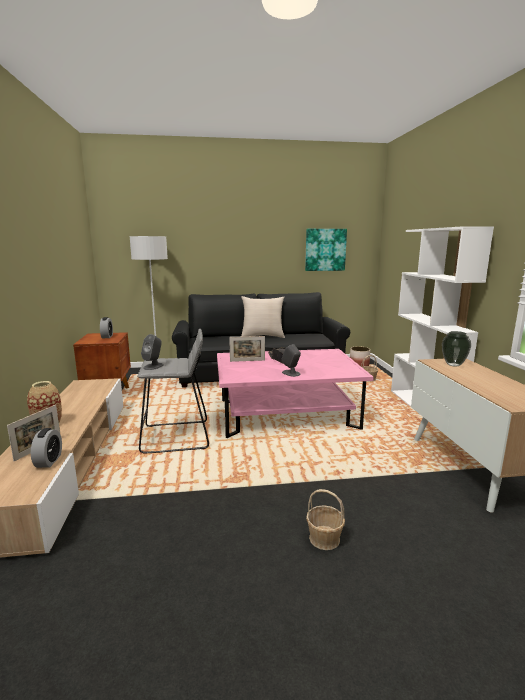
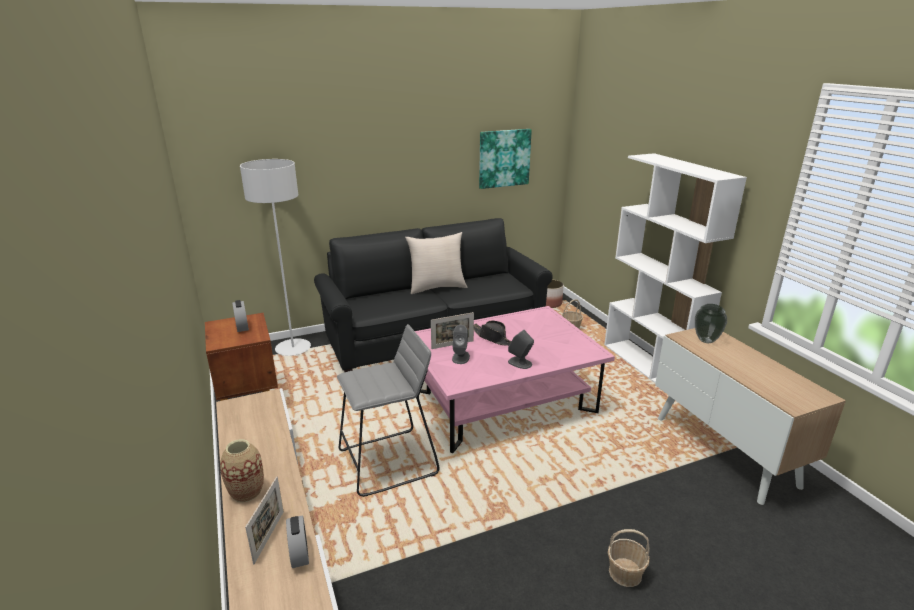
camera: 15 degrees left, 10 degrees up
(153, 366) = (364, 388): grey speaker -> grey speaker (461, 357)

